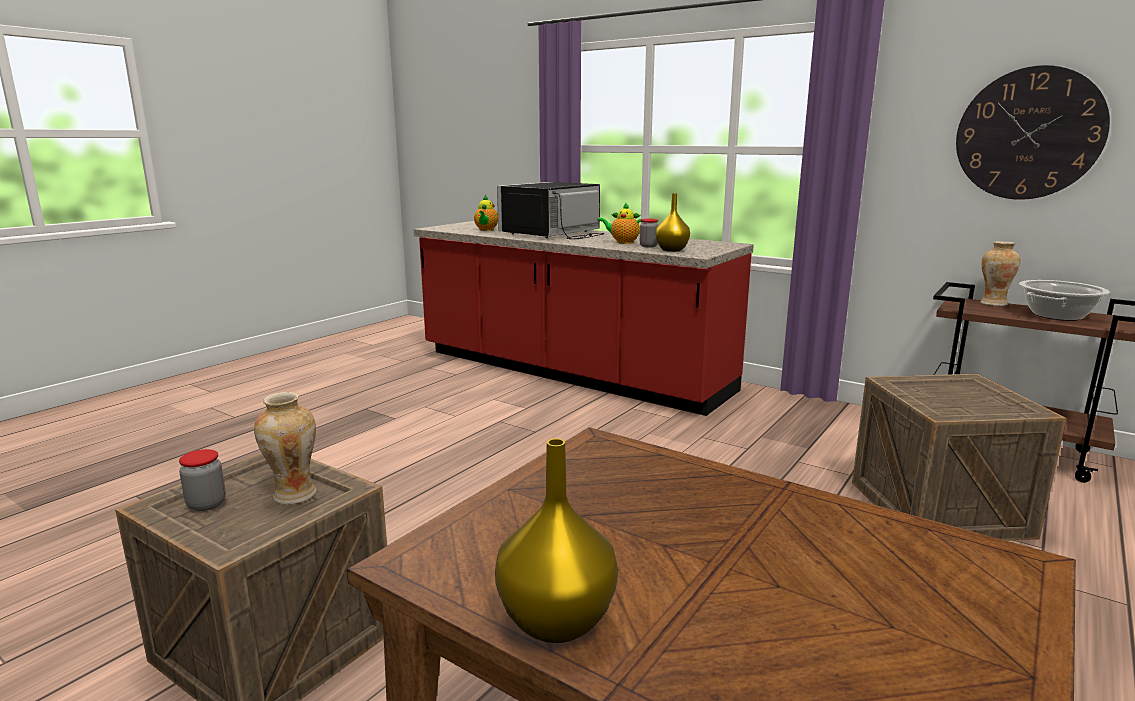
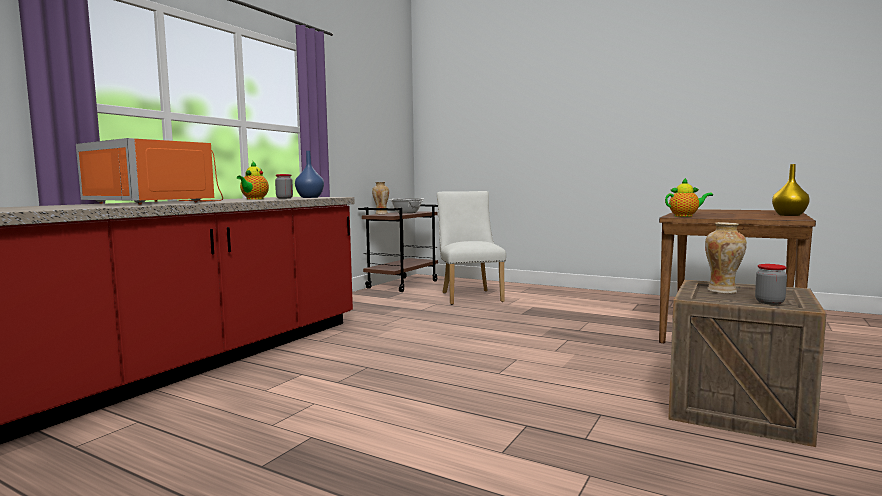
camera: 95 degrees left, 10 degrees down
(486, 230) = (68, 207): teapot -> teapot (685, 216)
(554, 233) = (158, 202): black microwave -> orange microwave
(672, 250) = (309, 197): yellow vase -> blue vase
(938, 509) = (469, 296): crate -> white chair
(1029, 134) = (370, 128): wall clock -> none

